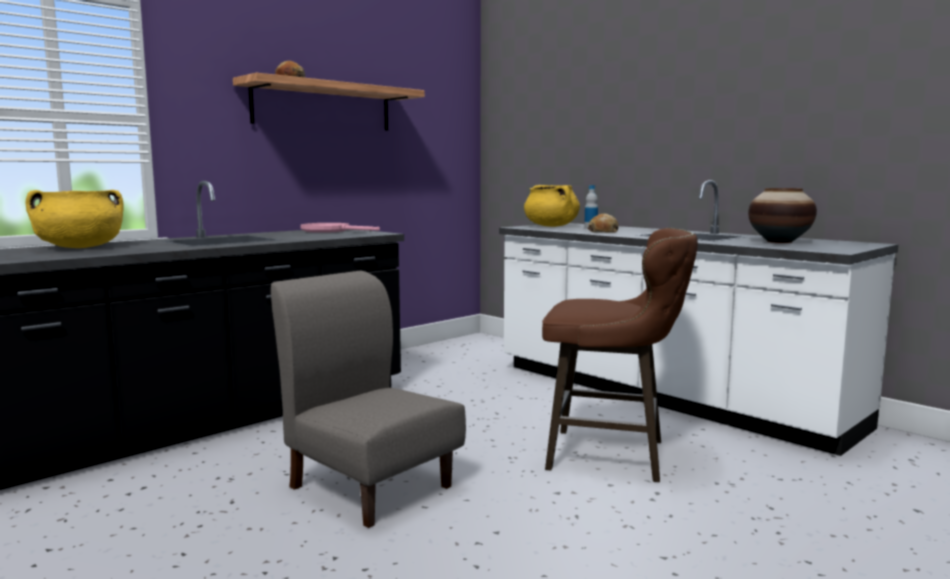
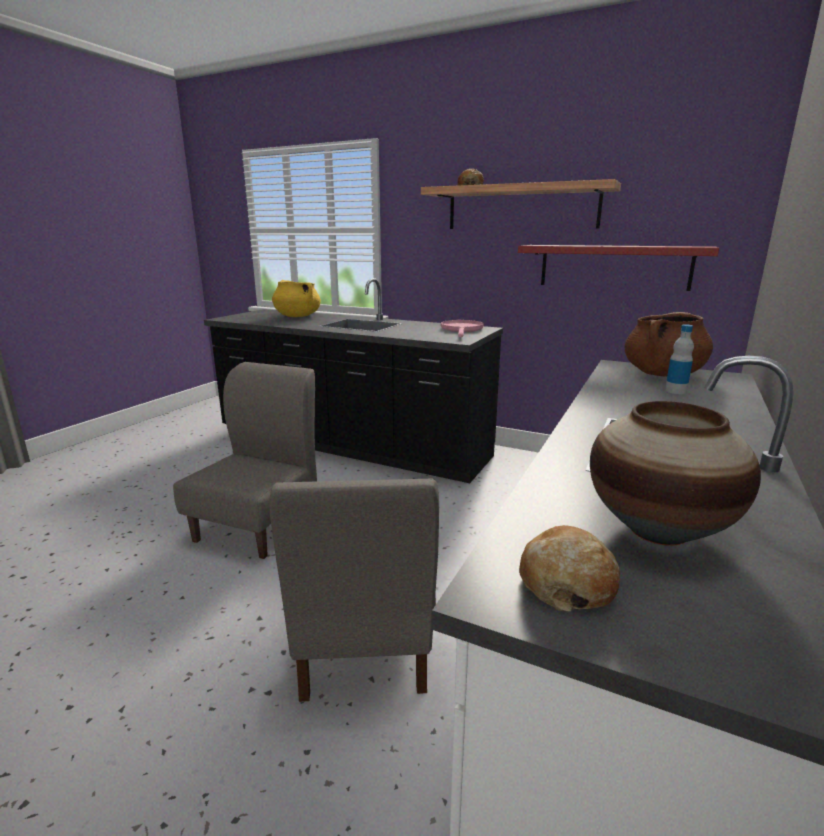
camera: 70 degrees right, 10 degrees up
(401, 164) = (614, 266): none -> red shelf
(551, 226) = (662, 374): yellow cooking pot -> brown cooking pot
(603, 231) = (632, 399): bread -> bread (566, 583)
(613, 455) = (364, 645): brown stool -> grey chair

